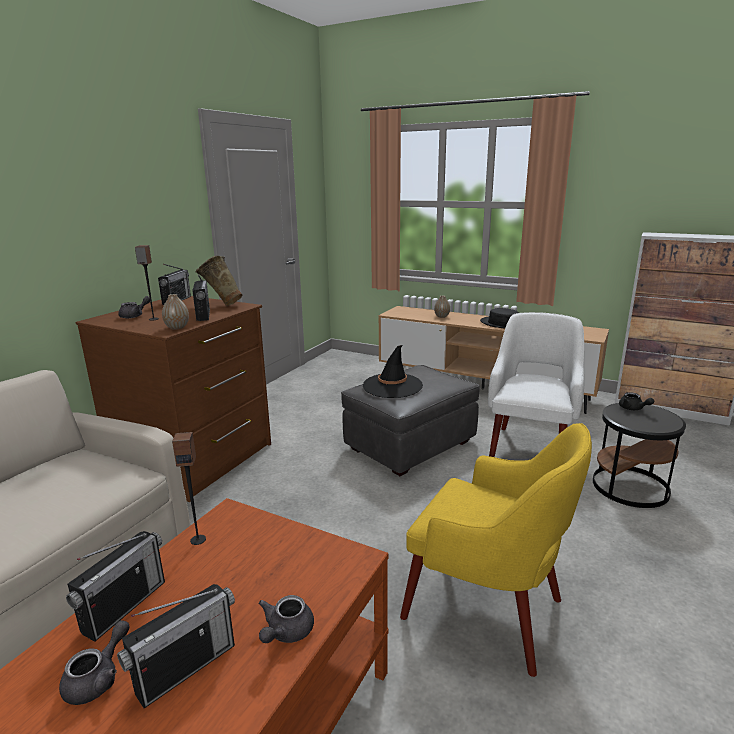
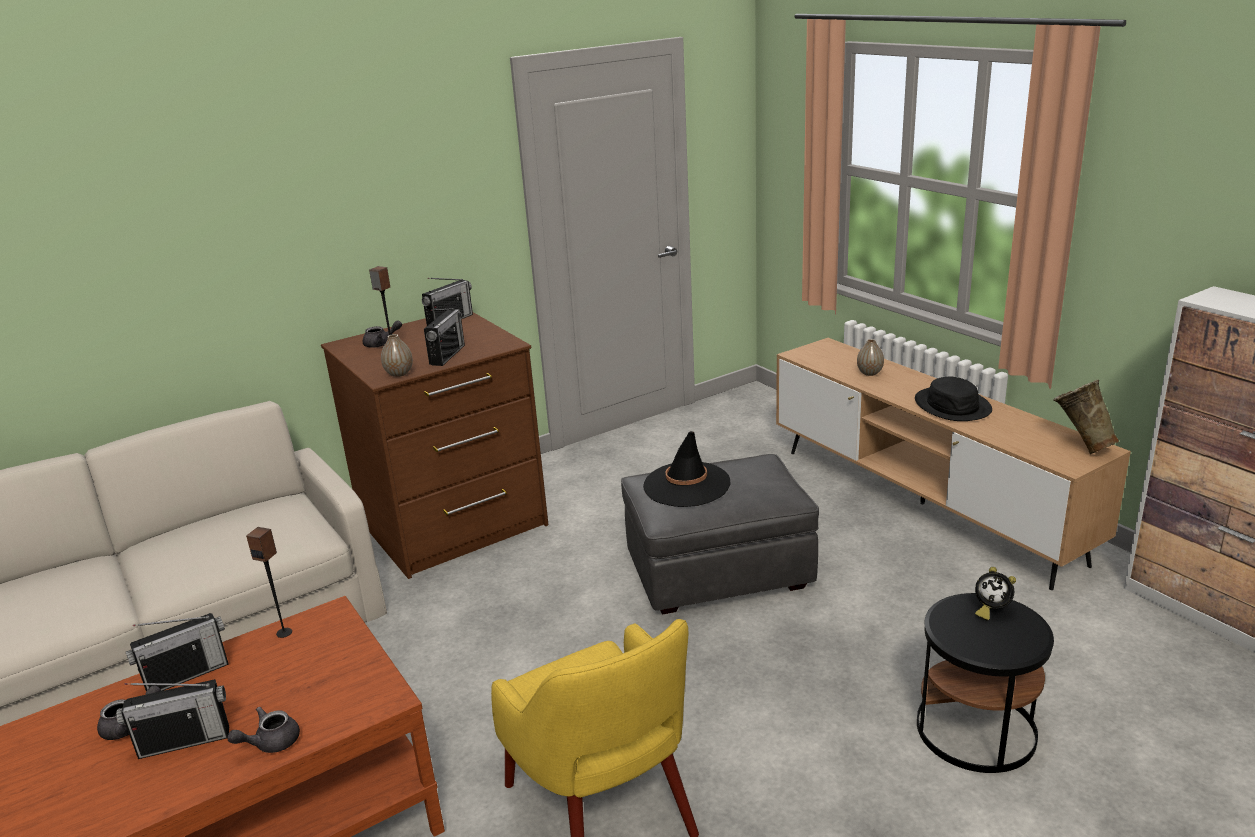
camera: 30 degrees right, 5 degrees up
(222, 304) = (487, 337): beige vase -> beige vase (1080, 447)
(530, 450) = (884, 626): white armchair -> none
(633, 409) = (990, 610): black teapot -> alarm clock

